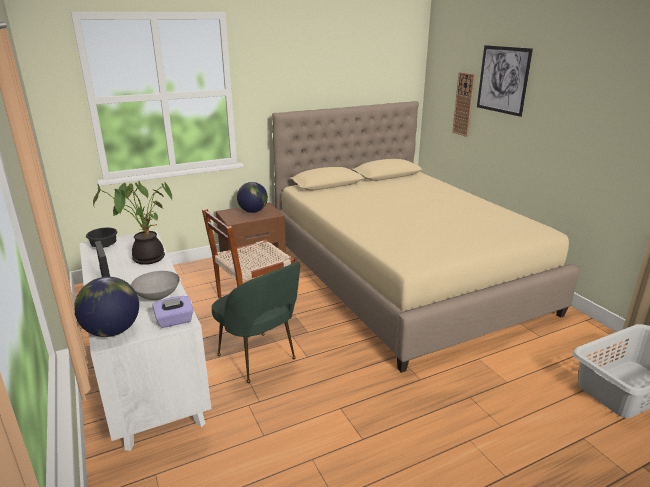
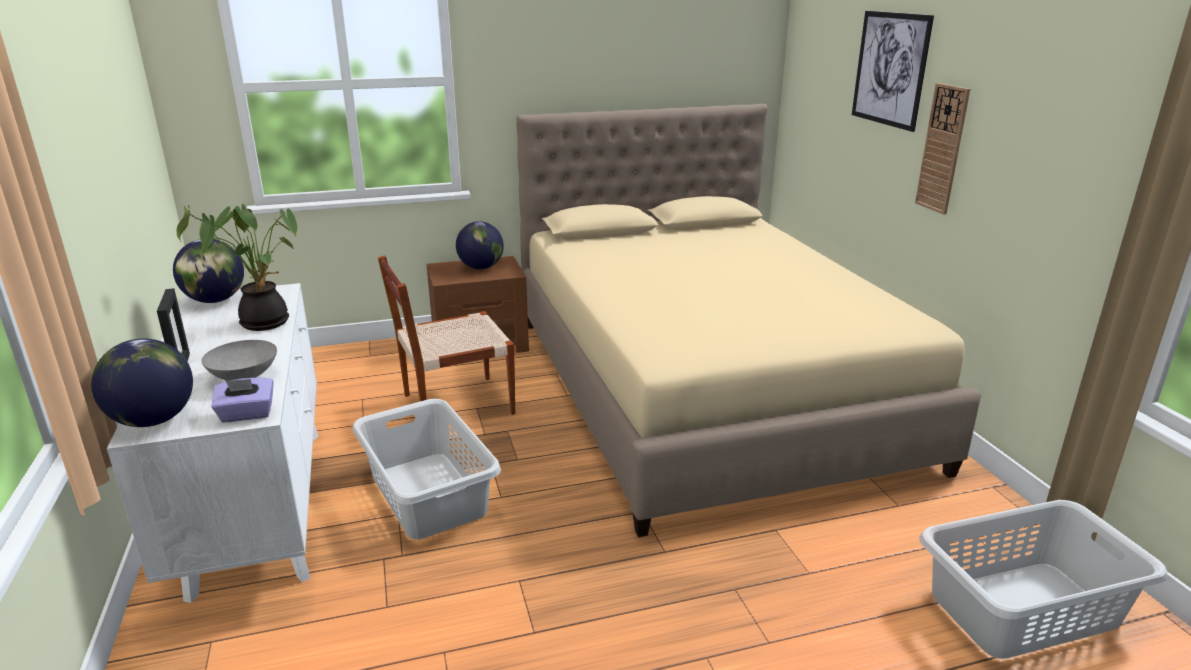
camera: 10 degrees right, 0 degrees up
(105, 246) = (215, 300): black bowl -> globe
(260, 360) = (427, 495): green chair -> grey laundry basket
(464, 104) = (834, 110): wall clock -> wall clock (942, 149)

